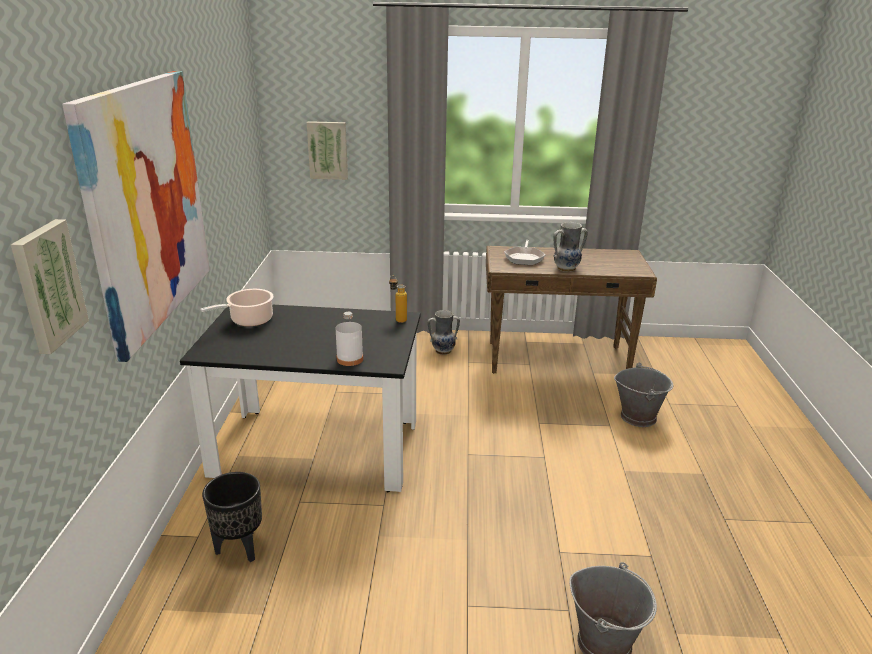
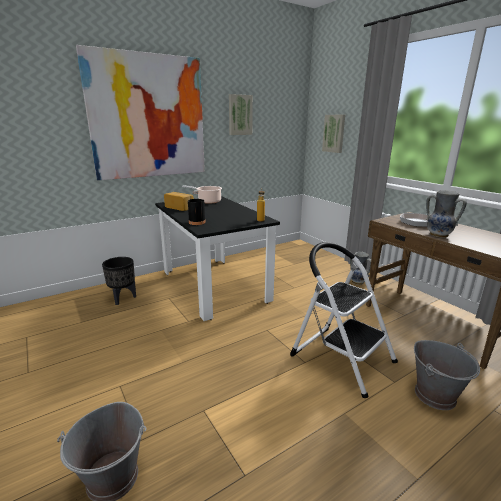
camera: 55 degrees right, 5 degrees down
(47, 285) = (42, 121): picture -> picture (240, 115)
(250, 349) = (180, 207): none -> bread
(350, 359) = (197, 222): white bottle -> black bottle
(555, 434) = (339, 357): none -> step ladder

